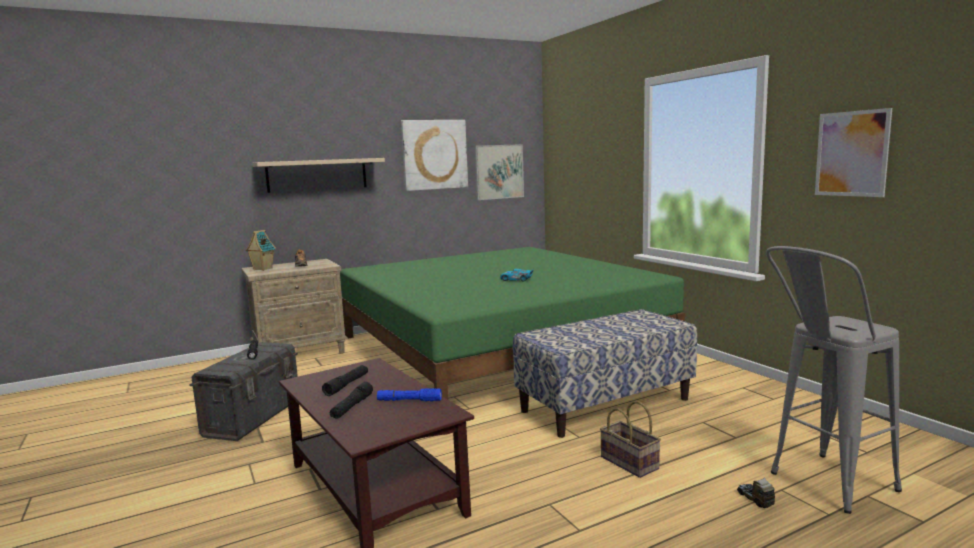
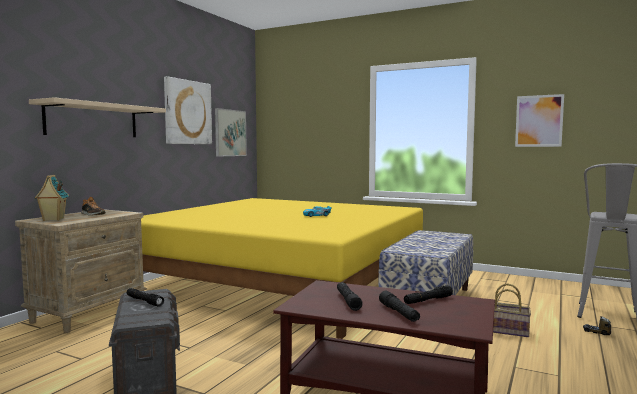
camera: 35 degrees left, 5 degrees down
(409, 401) = (428, 300): blue flashlight -> black flashlight
(498, 348) = (283, 280): green bed -> yellow bed

